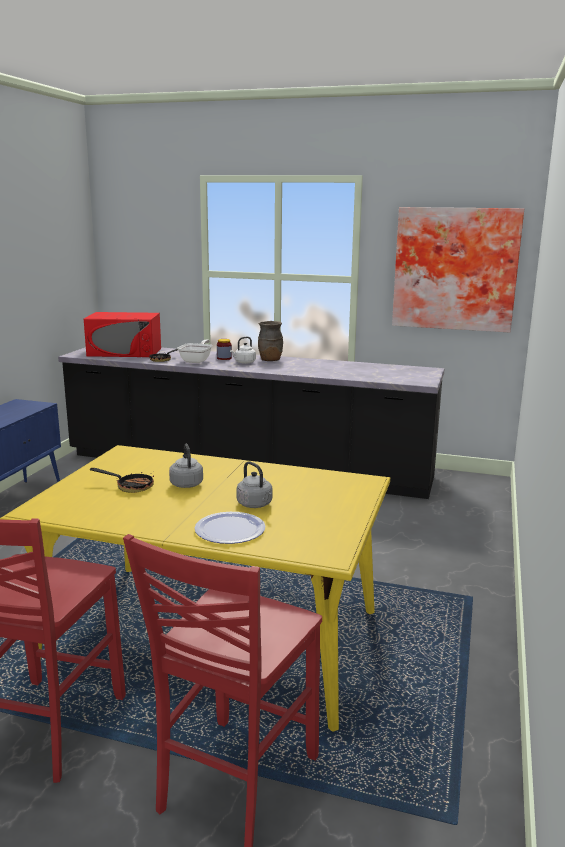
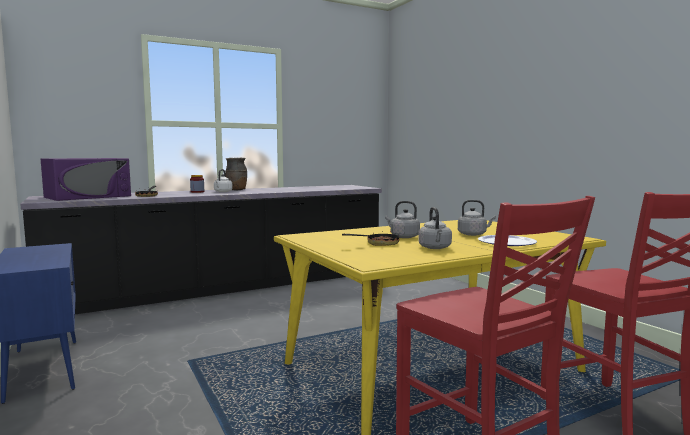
camera: 45 degrees left, 10 degrees down
(125, 352) = (88, 196): red microwave -> purple microwave
(144, 510) = (435, 248): none -> grey kettle
(197, 360) = (181, 194): frying pan -> none
(455, 269) = (344, 118): picture -> none

